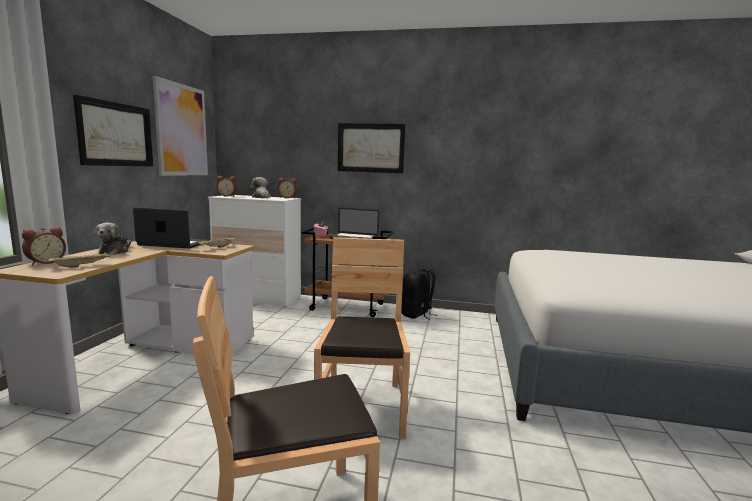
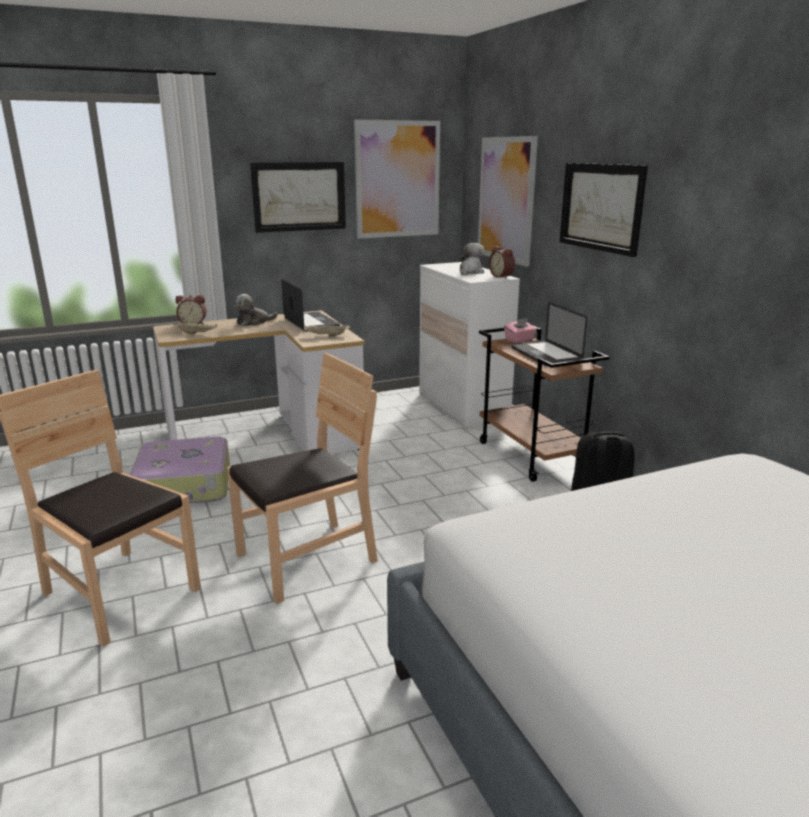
camera: 55 degrees right, 10 degrees up
(150, 426) = (185, 485): none -> suitcase
(227, 196) = (444, 265): alarm clock -> none
(274, 148) = (506, 200): none -> picture

